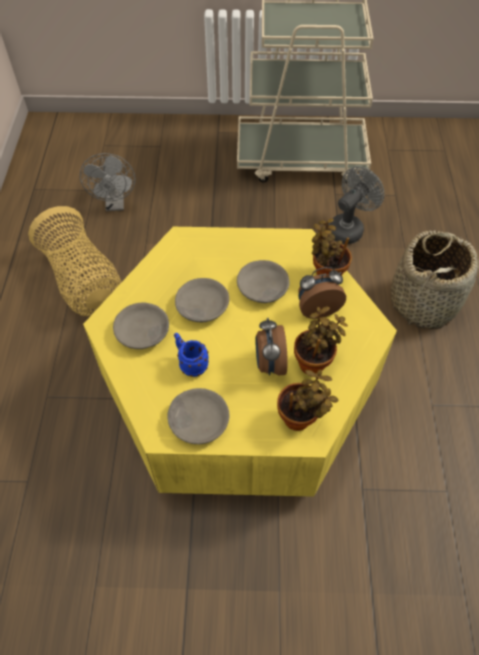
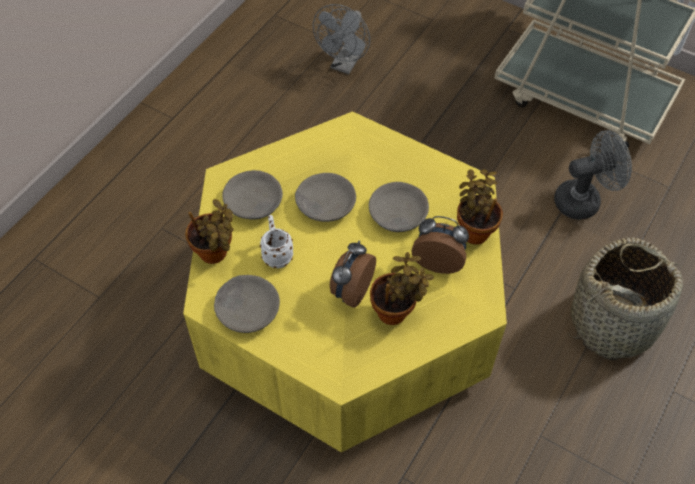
camera: 30 degrees right, 0 degrees up
(83, 281) = (263, 131): basket -> none
(190, 364) = (276, 254): blue mug -> white mug
(300, 419) = (342, 358): potted plant -> potted plant (216, 254)

